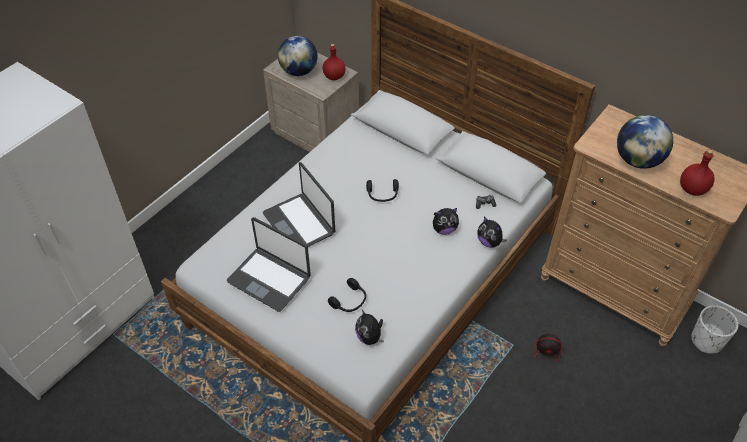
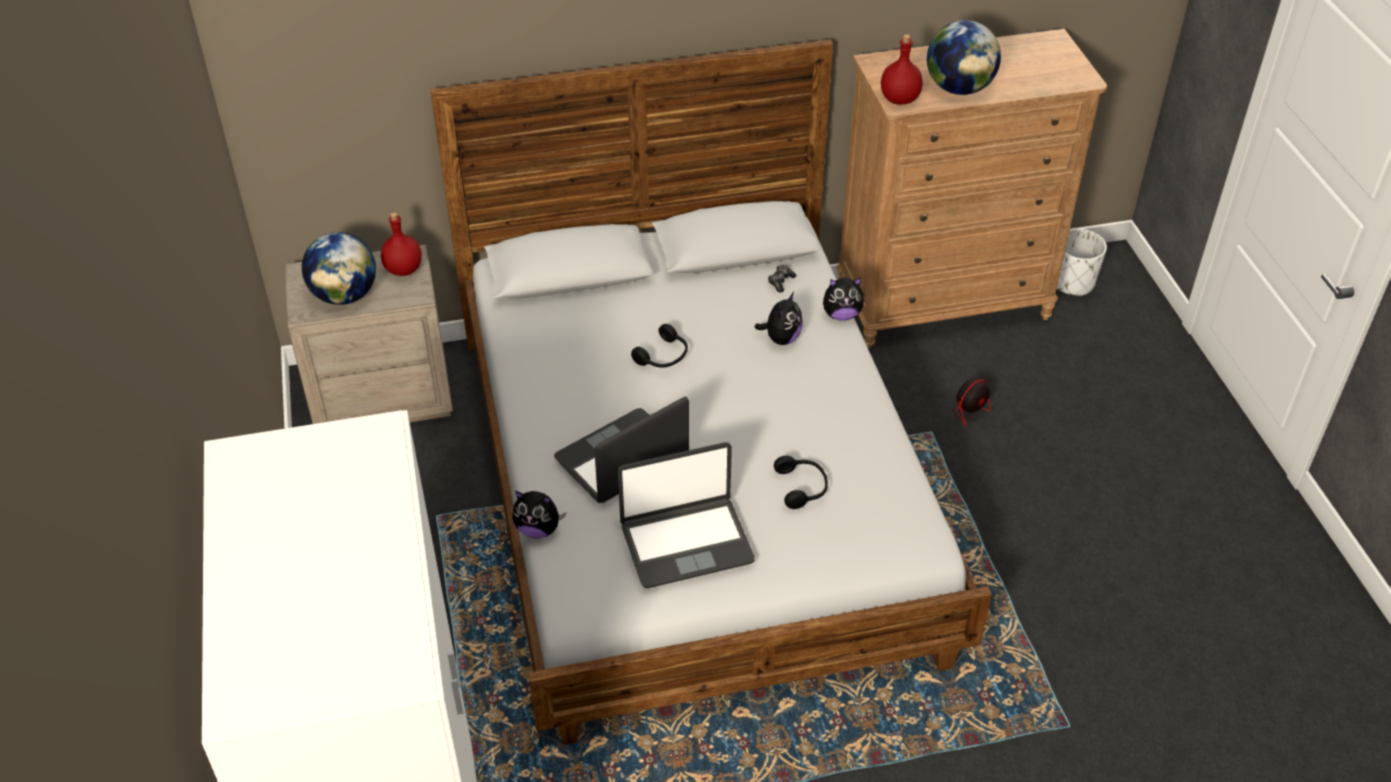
camera: 50 degrees left, 5 degrees down
(299, 223) = (622, 459): laptop -> laptop turned 135 degrees clockwise
(369, 337) = (876, 502): plush toy -> plush toy (538, 529)
(692, 189) = (1037, 82): red bottle -> red bottle (899, 100)

